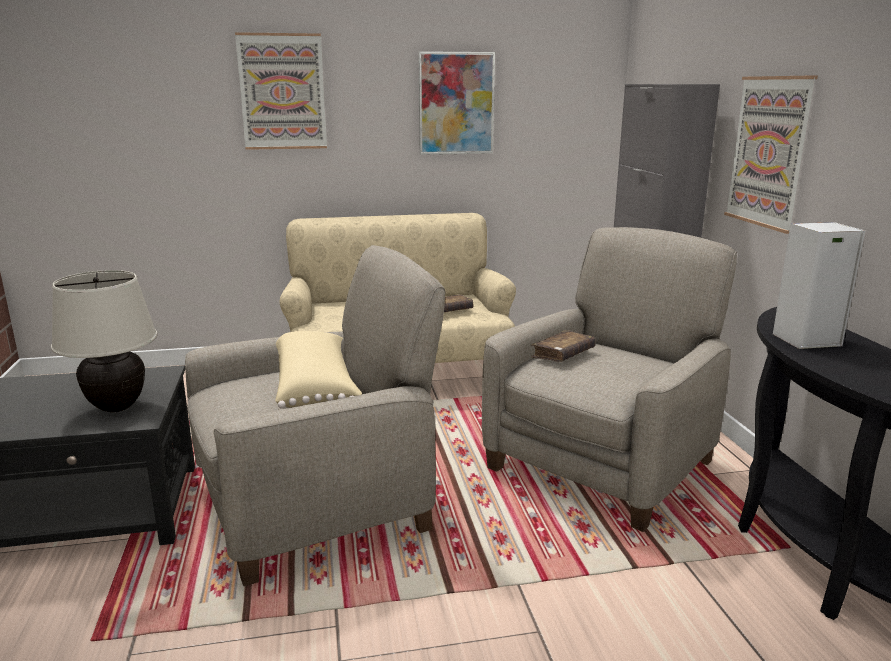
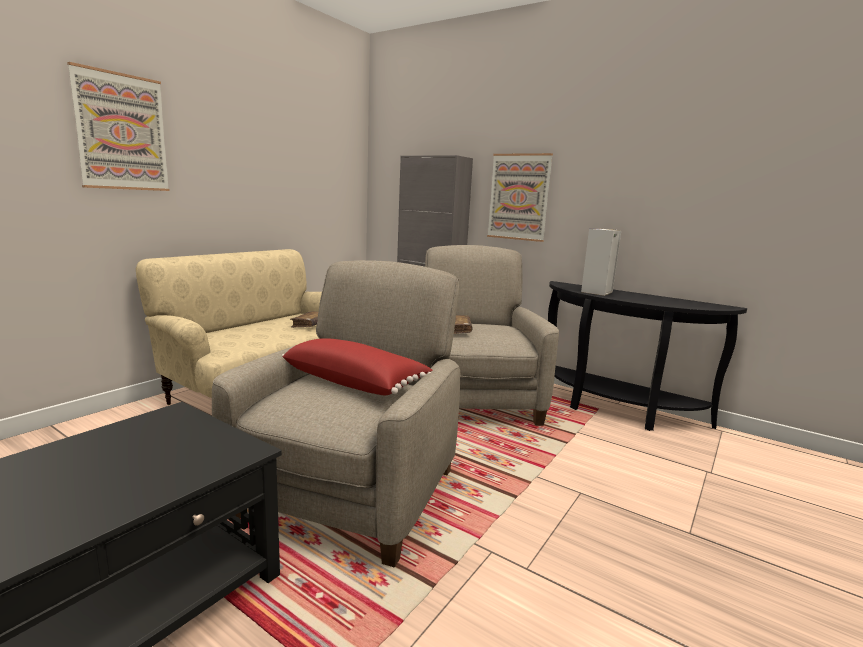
camera: 45 degrees left, 5 degrees down
(117, 407) = (194, 450): beige table lamp -> none
(316, 387) = (355, 382): beige pillow -> red pillow
(456, 104) = (270, 161): picture -> none

